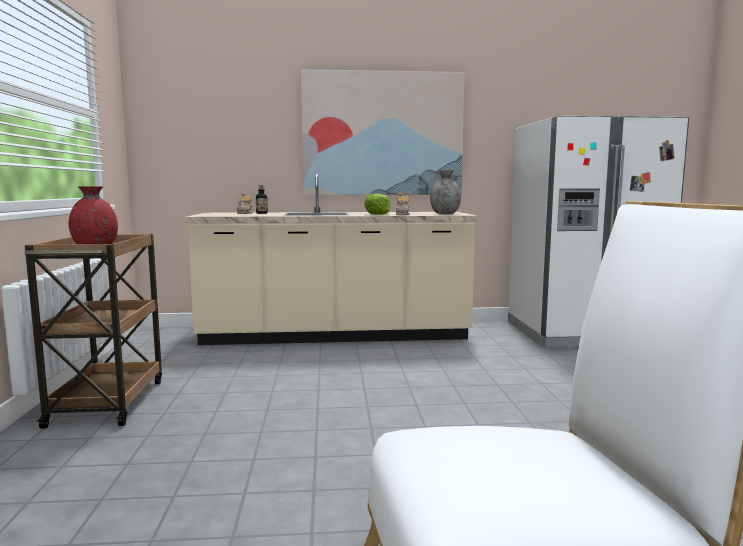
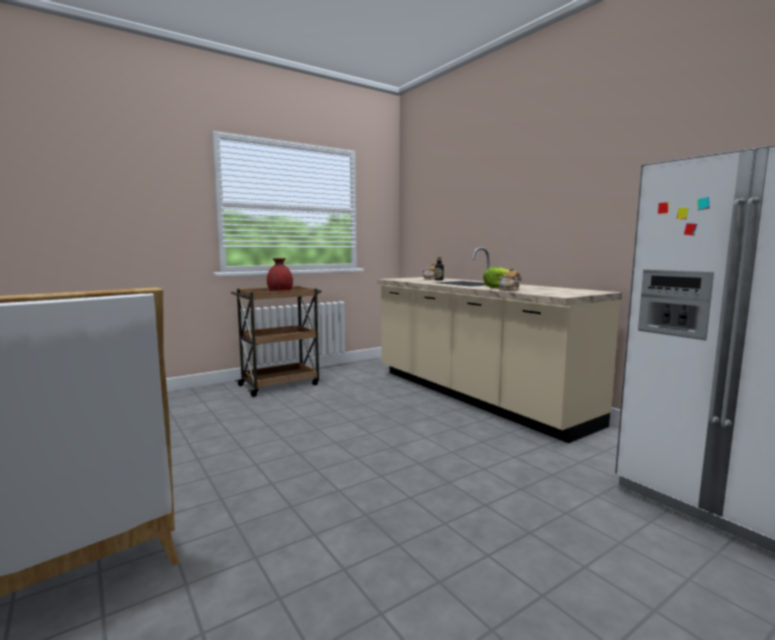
camera: 60 degrees right, 0 degrees up
(382, 134) = (552, 204): picture -> none
(444, 213) = (559, 293): grey vase -> none

